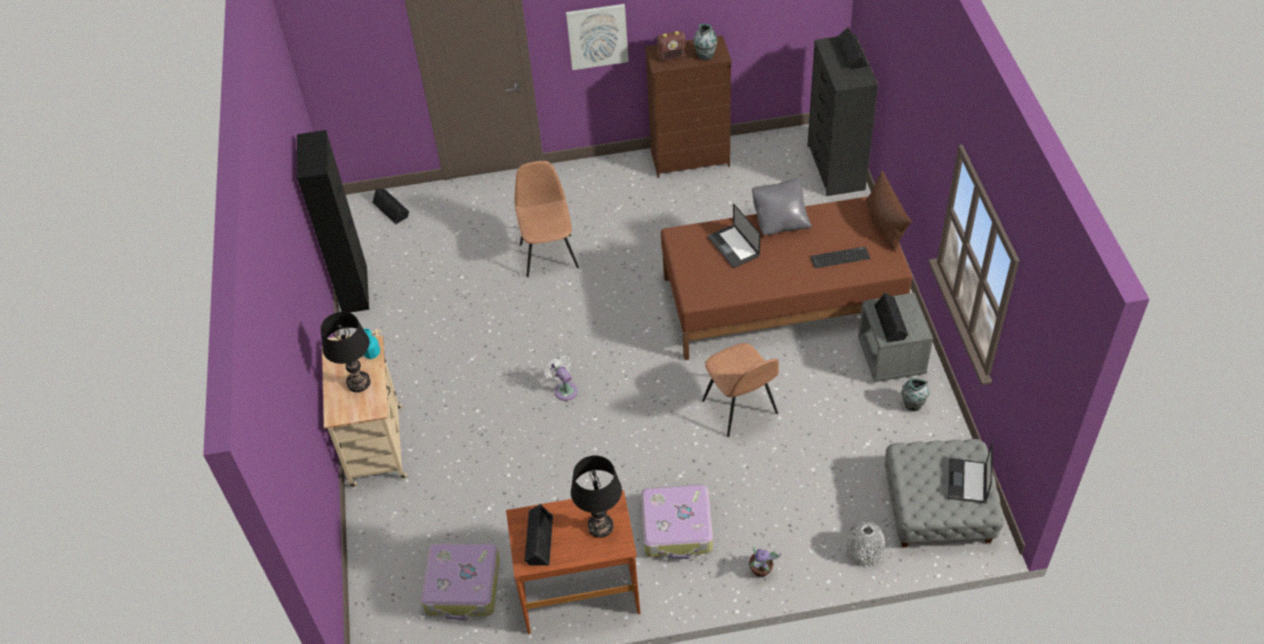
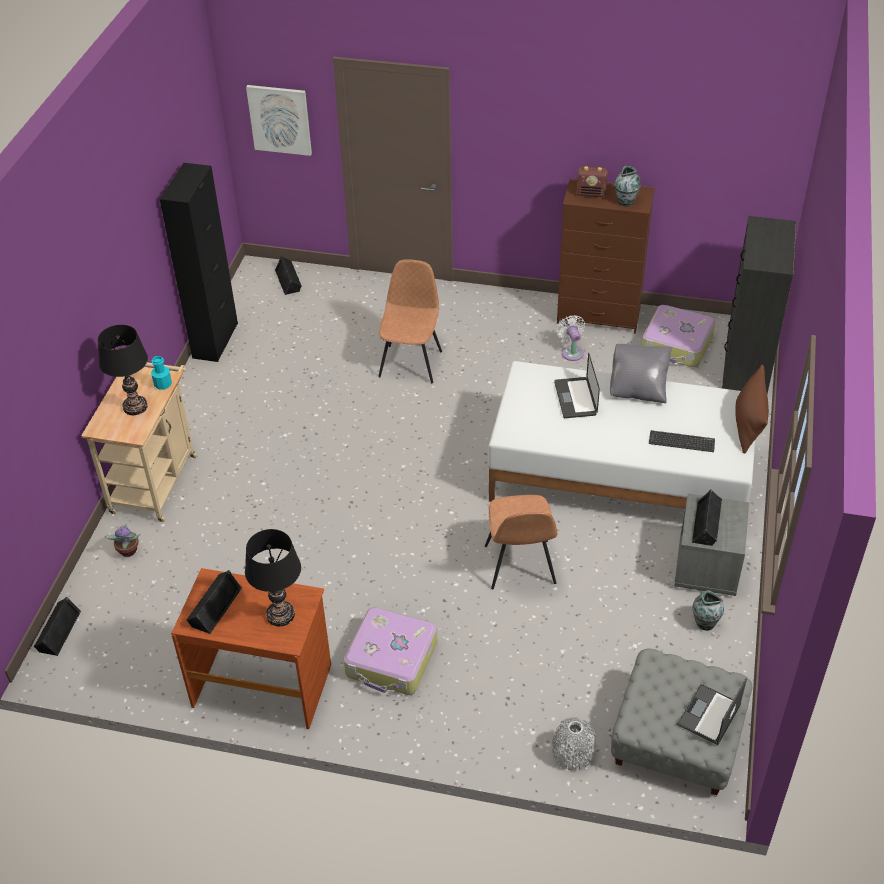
camera: 20 degrees right, 5 degrees down
(463, 587) = (157, 641): suitcase -> suitcase (677, 345)
(564, 389) = (355, 491): white fan -> white fan (571, 352)
(597, 36) = (522, 154): picture -> picture (280, 119)
(761, 571) = (453, 732): potted plant -> potted plant (128, 551)
(782, 300) = (620, 476): brown bed -> white bed
(851, 54) = (780, 238): black speaker -> black speaker (57, 631)

